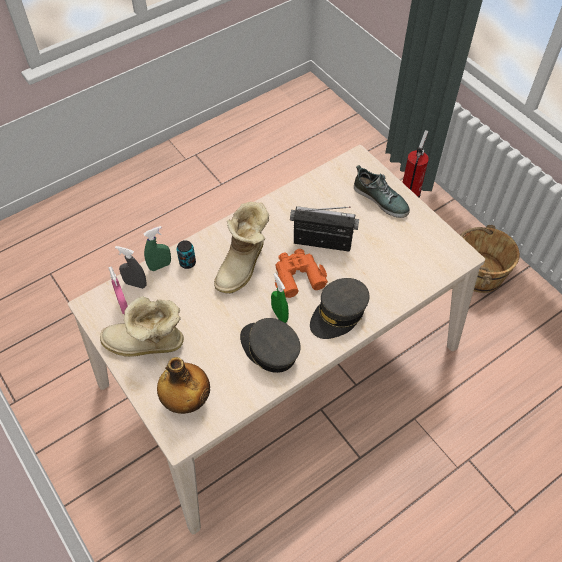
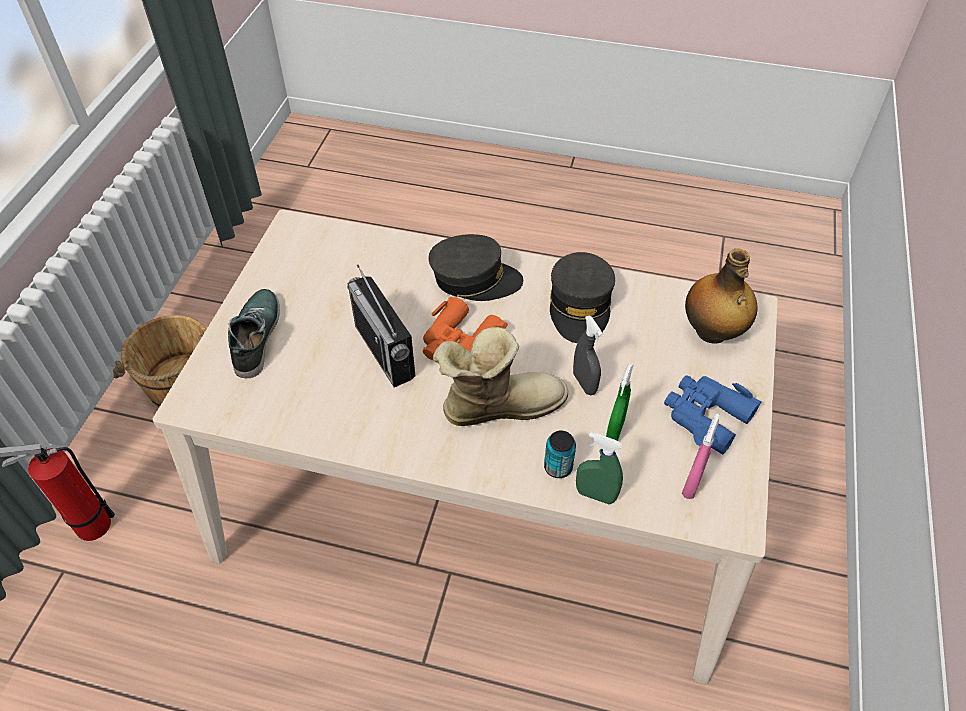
camera: 130 degrees left, 5 degrees down
(135, 284) = (650, 499): grey spray bottle -> grey spray bottle (584, 383)
(146, 345) = (706, 416): boot -> blue binoculars
(279, 315) = (530, 325): green spray bottle -> green spray bottle (614, 431)

